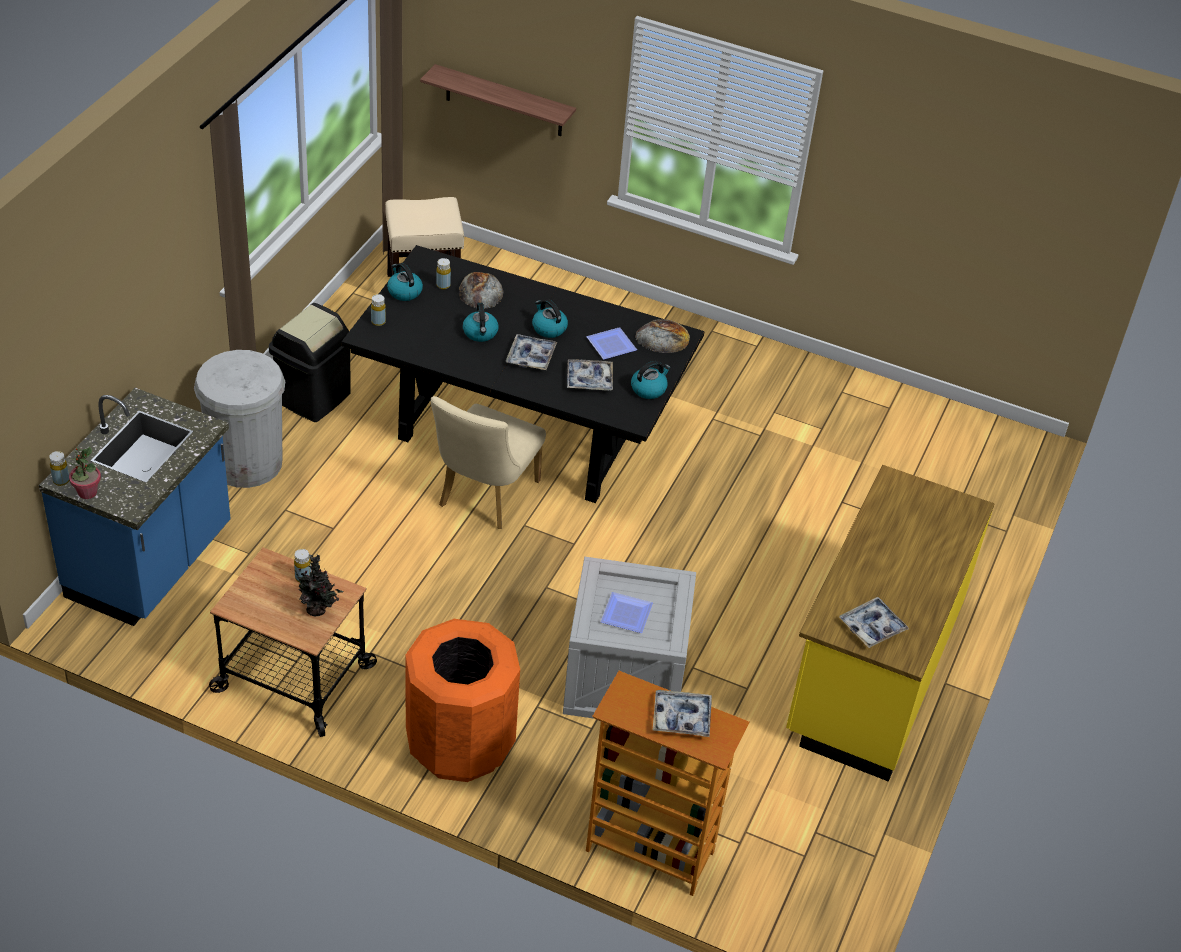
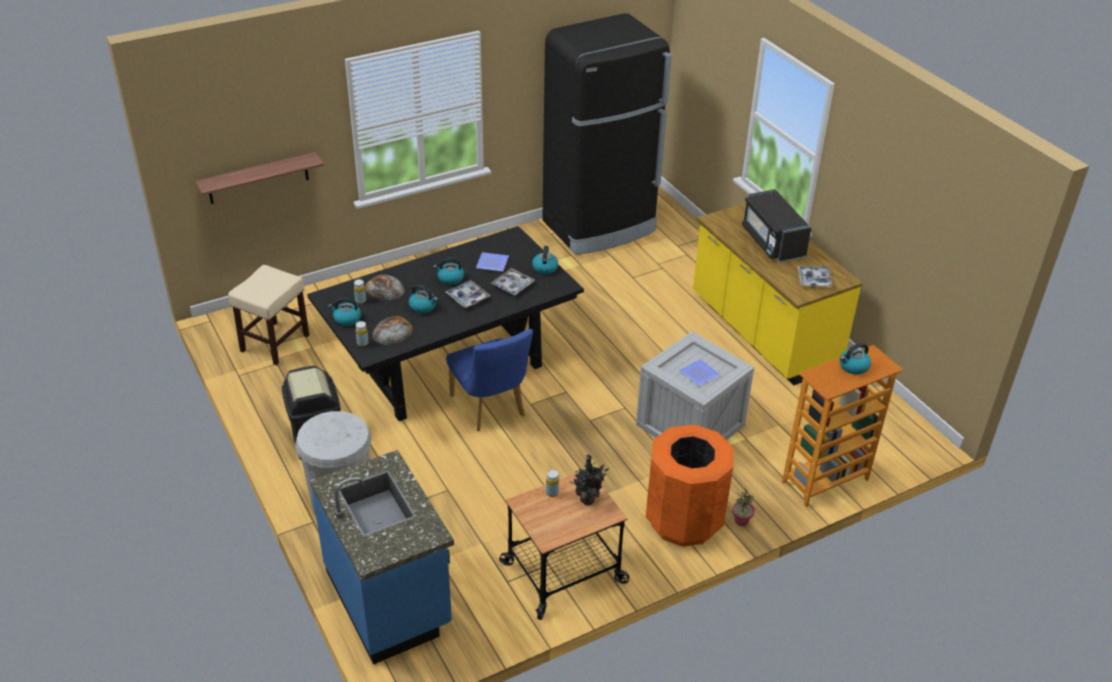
camera: 50 degrees left, 5 degrees down
(61, 481) = (368, 561): yellow bottle -> none
(87, 492) = (395, 552): potted plant -> potted plant (741, 521)
(484, 498) = (490, 409): beige chair -> blue chair
(662, 337) = (507, 242): bread -> bread (392, 331)
(681, 718) = (853, 367): tray -> kettle
(907, 426) = (600, 226): none -> black fridge
(911, 554) = (772, 242): none -> black microwave

